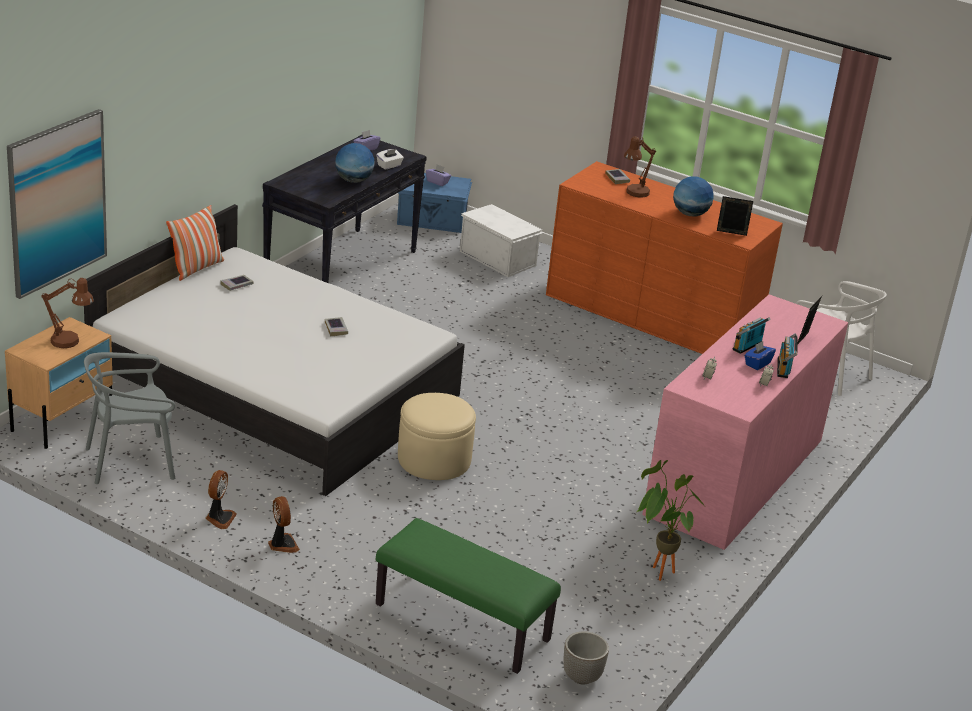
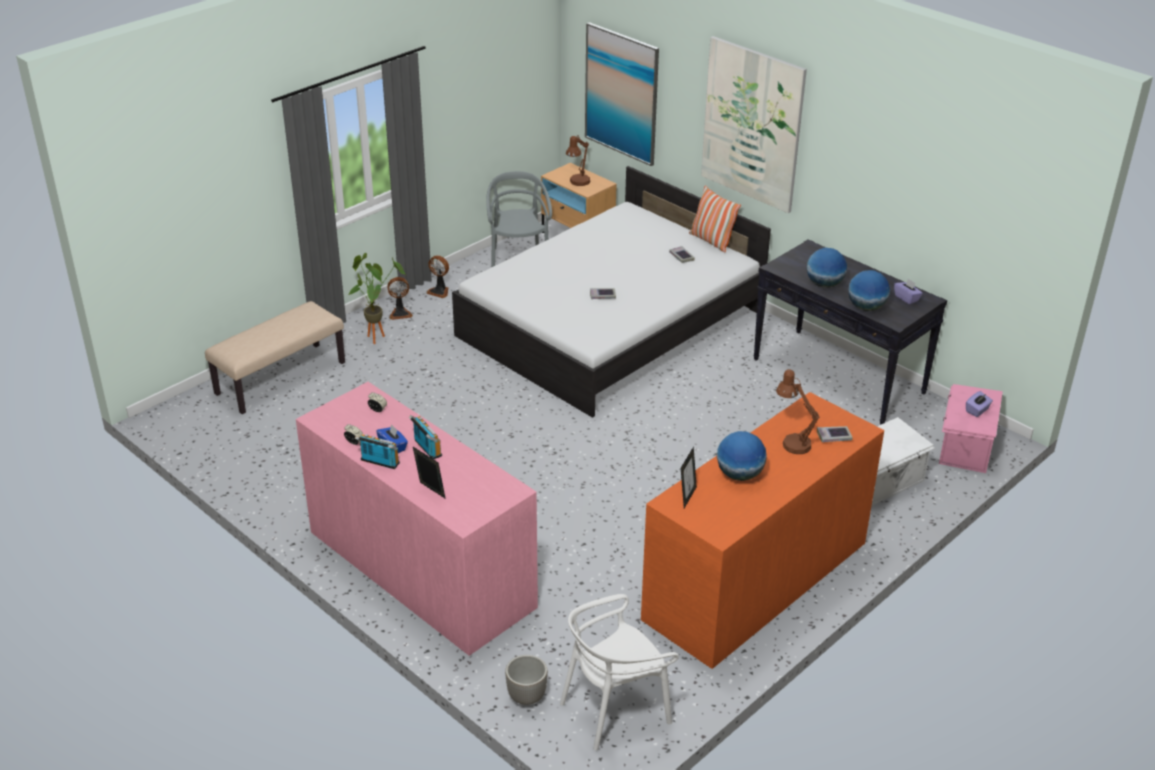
camera: 105 degrees right, 5 degrees up
(201, 114) = (752, 124): none -> picture
(389, 166) = (866, 307): white tissue box -> globe
(432, 220) = (964, 446): blue storage box -> pink storage box
(434, 459) = (491, 391): beige ottoman -> none
(461, 623) = (280, 378): green bench -> beige bench
(581, 677) = (196, 422): planter -> planter (527, 696)
(656, 572) = (296, 484): potted plant -> potted plant (377, 336)

